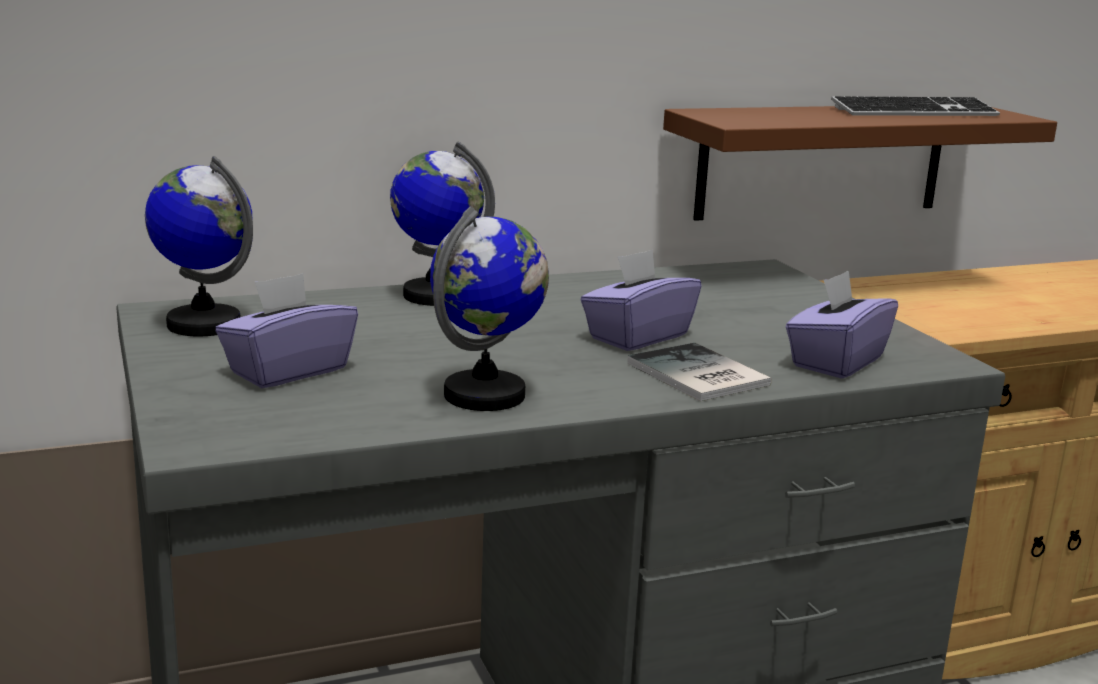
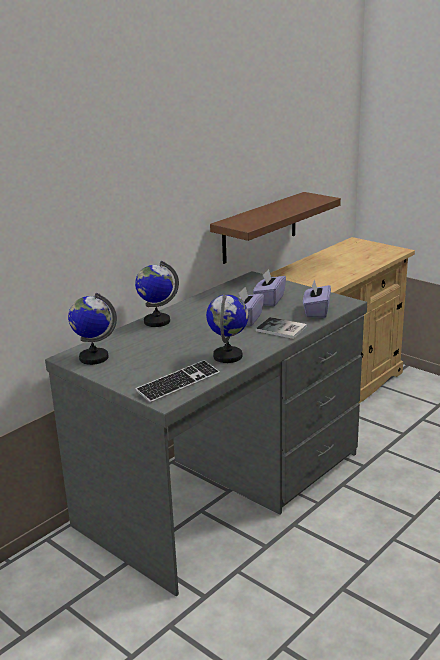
camera: 25 degrees left, 5 degrees up
(288, 371) = (153, 367): purple tissue box -> purple tissue box (269, 300)
(914, 112) = (292, 203): keyboard -> keyboard (178, 383)

